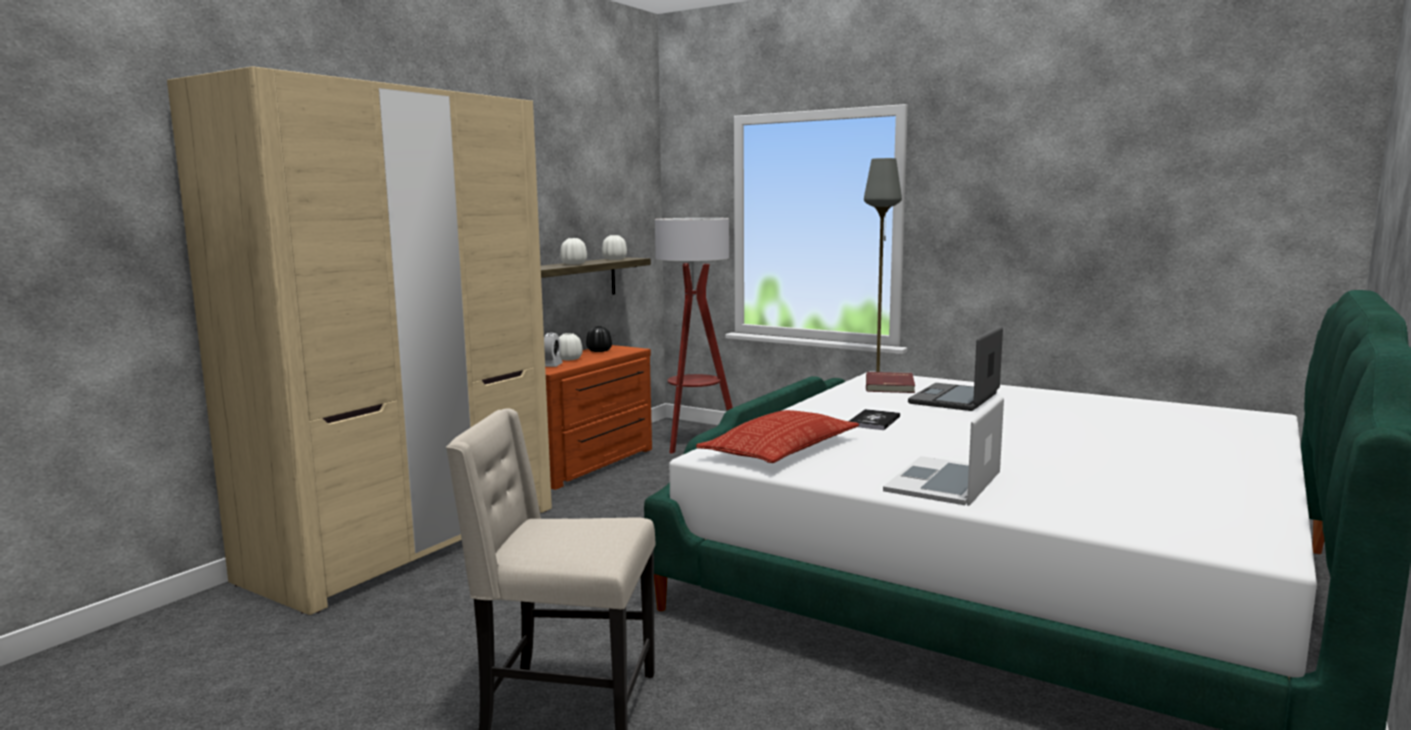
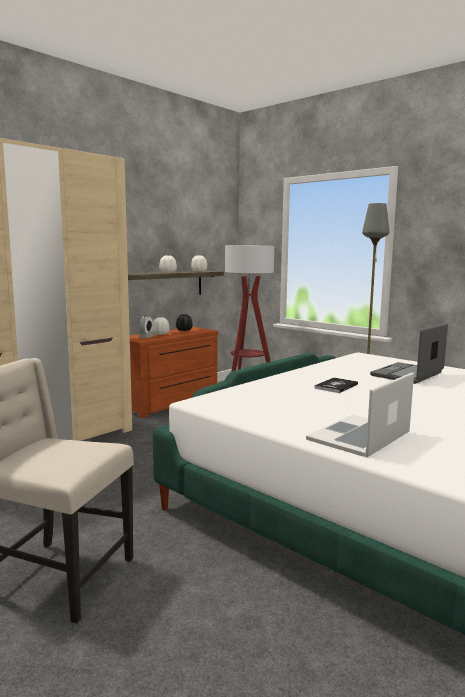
camera: 10 degrees right, 0 degrees up
(780, 449) = (253, 401): pillow -> none
(891, 385) = (366, 362): red book -> none

